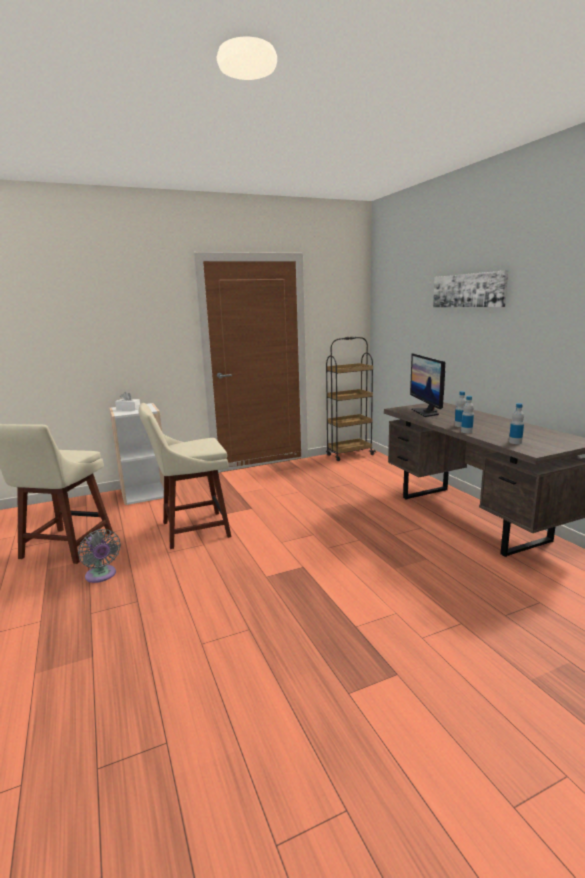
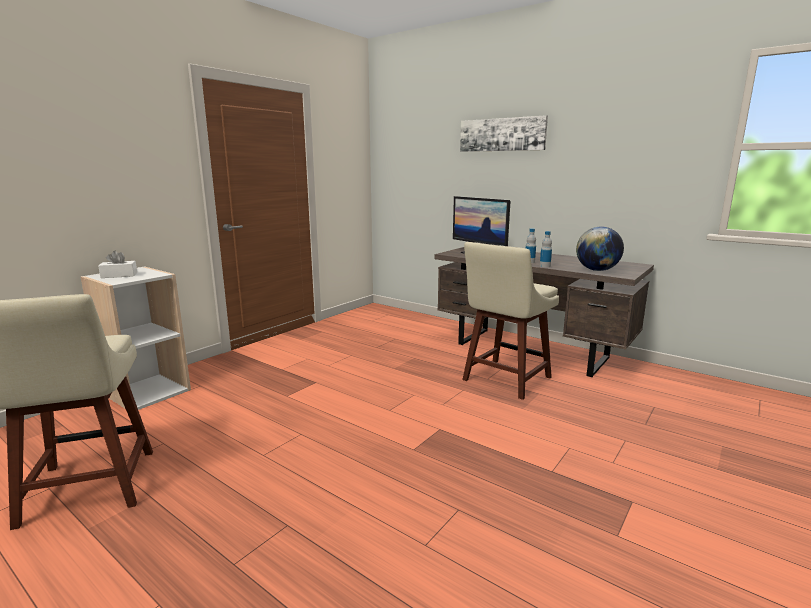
camera: 30 degrees left, 0 degrees up
(101, 576) = (196, 510): grey fan -> none
(191, 530) = (266, 421): beige stool -> beige stool (504, 380)
(349, 455) = (363, 312): brown cart -> none
(515, 442) = (597, 270): bottle -> globe

